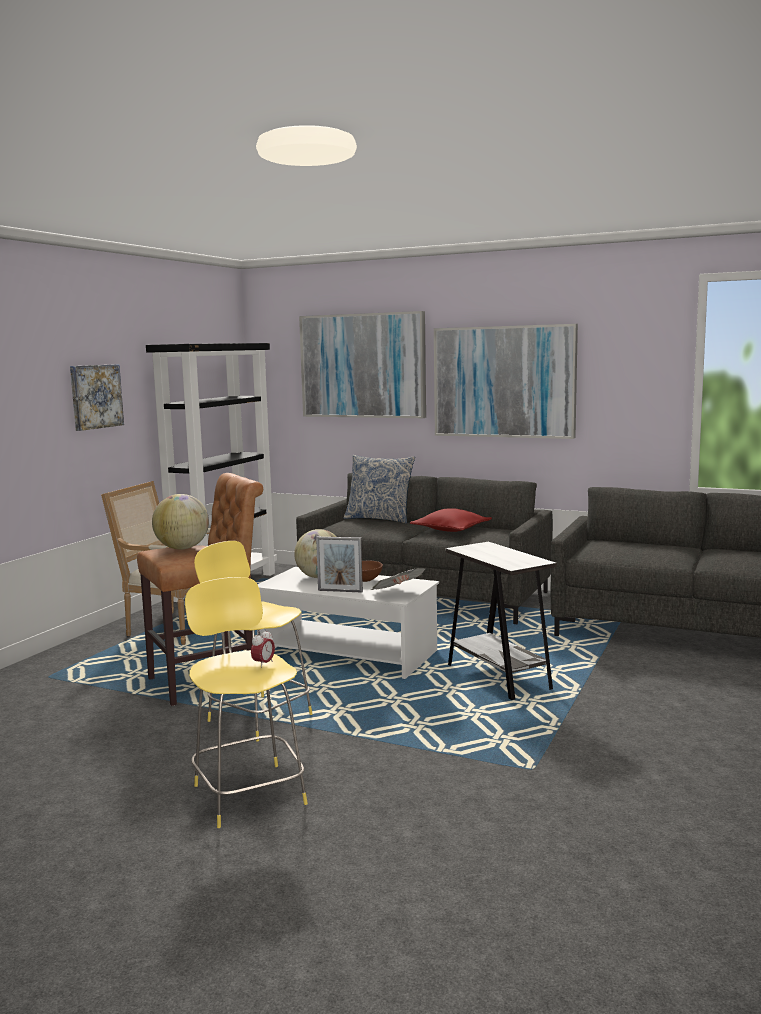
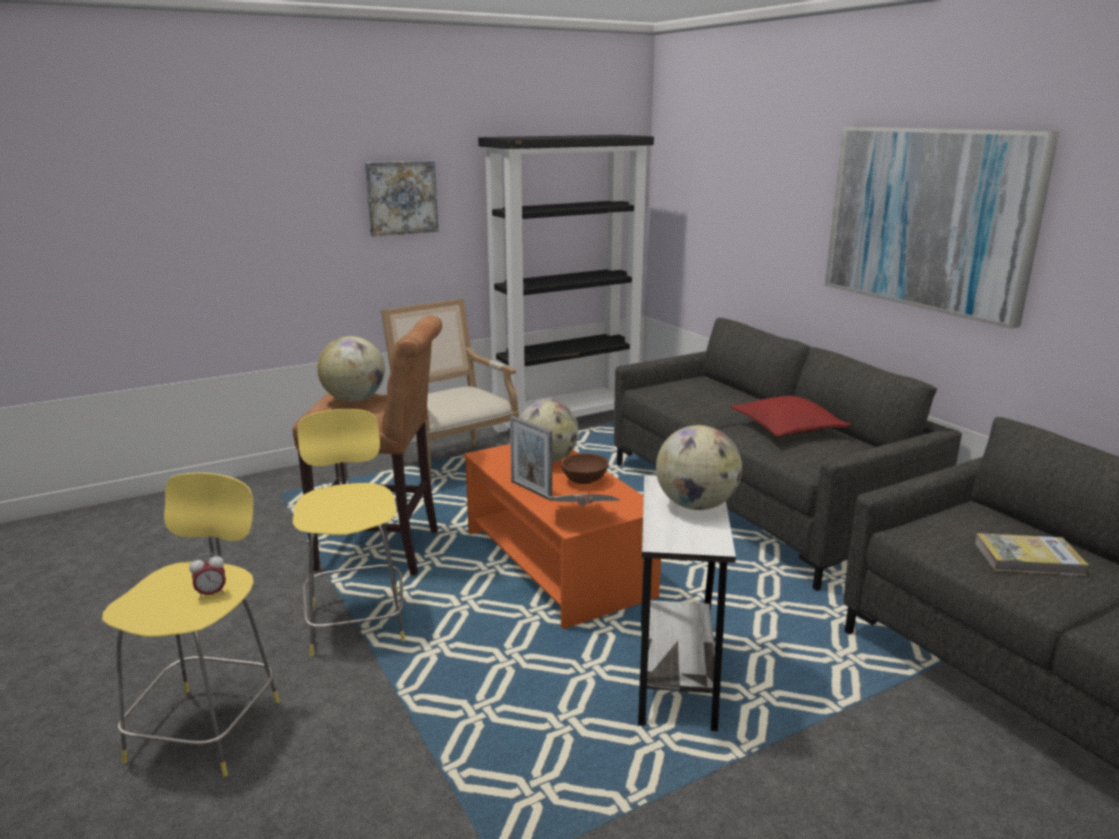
camera: 35 degrees right, 10 degrees up
(349, 654) = (557, 564): white coffee table -> orange coffee table
(363, 365) = (761, 174): picture -> none
(379, 519) = (730, 387): pillow -> none
(499, 552) = (696, 505): none -> globe
(649, 551) = (1028, 558): none -> book

